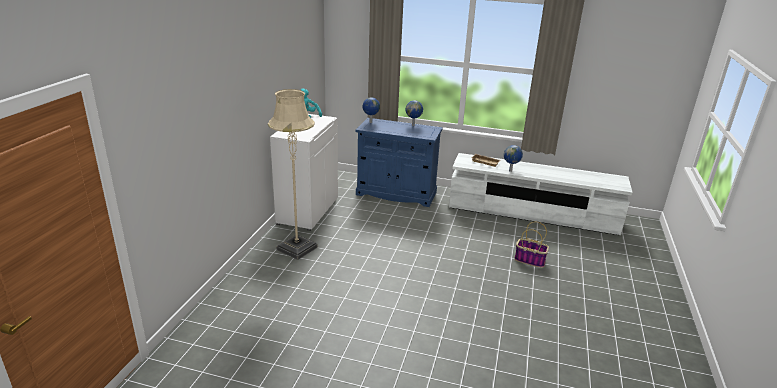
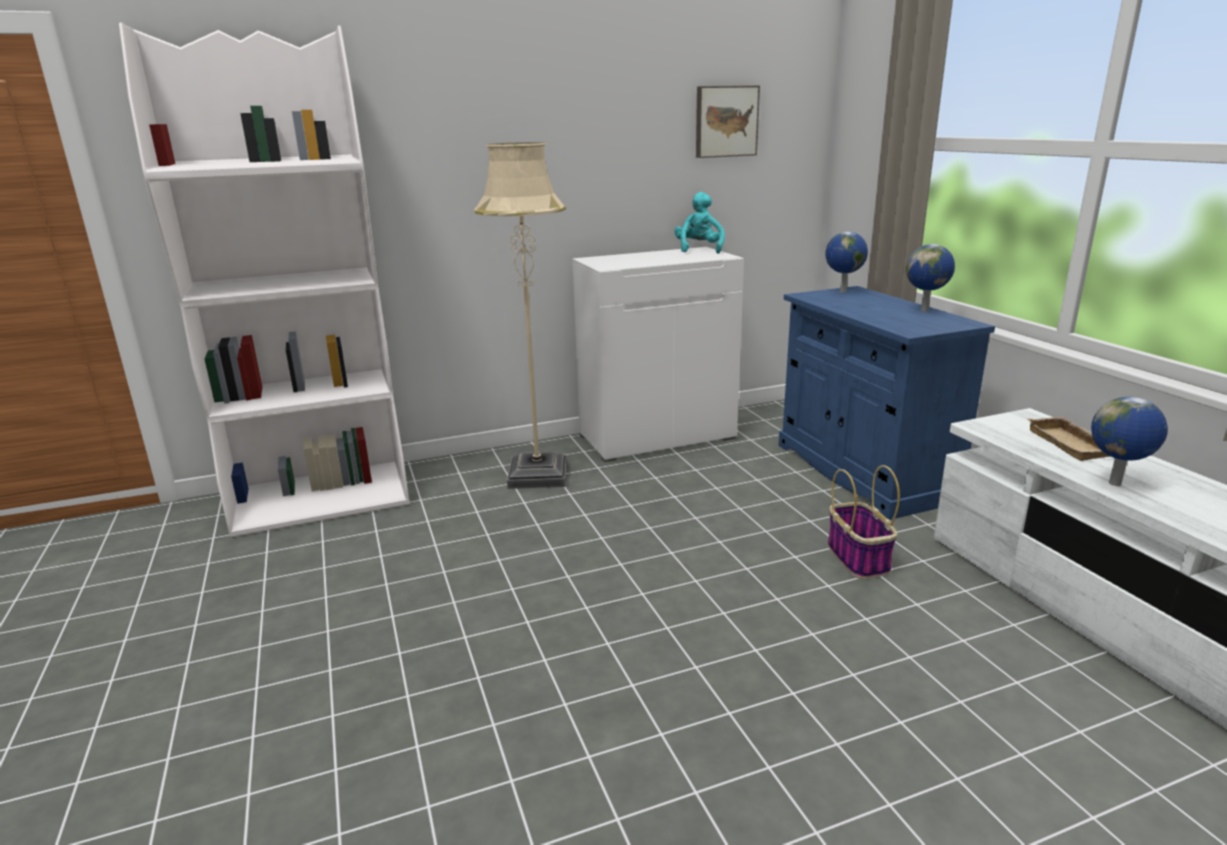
camera: 55 degrees right, 5 degrees down
(228, 308) = (323, 498): none -> white bookcase
(302, 52) = (725, 121): none -> picture
(530, 260) = (949, 765): basket -> basket (859, 558)

